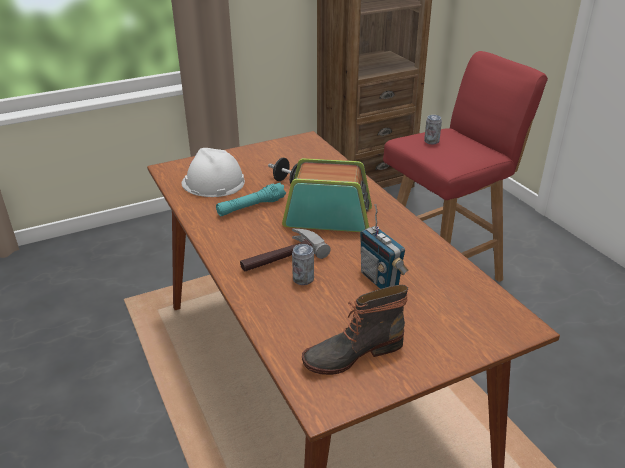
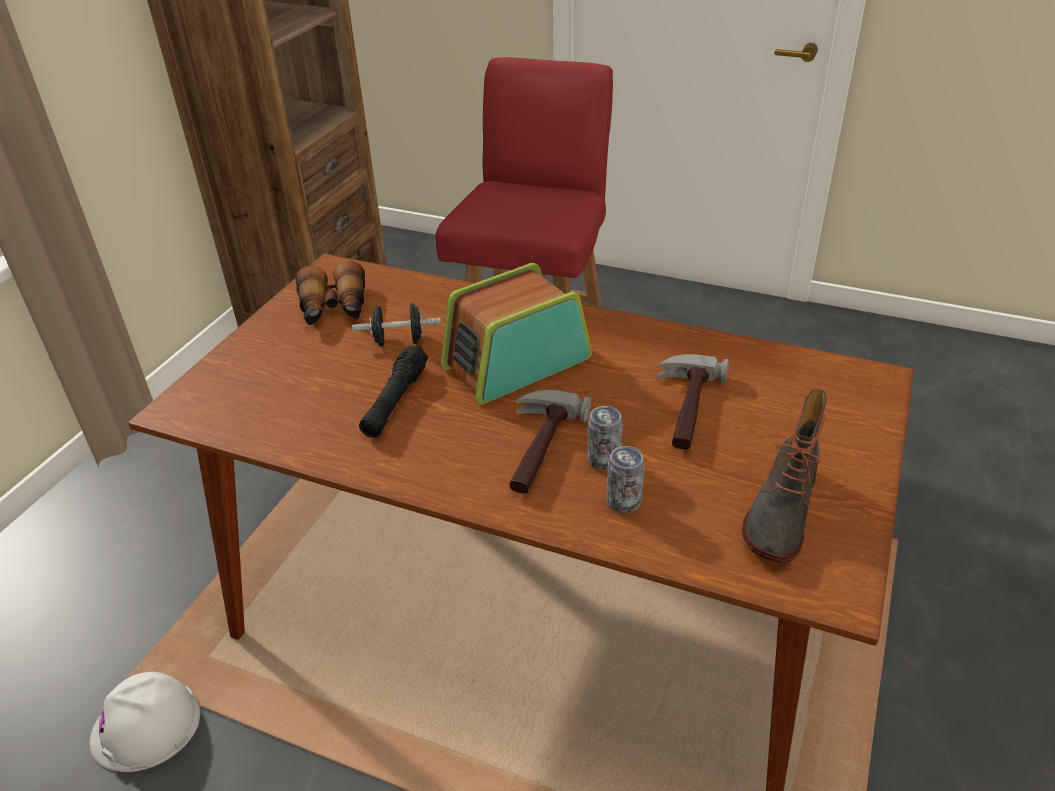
camera: 40 degrees left, 5 degrees up
(213, 182) = (285, 395): white hard hat -> white hard hat (146, 726)
(251, 207) = (395, 401): turquoise flashlight -> black flashlight
(282, 157) = (334, 309): none -> binoculars
(380, 279) = (684, 408): radio -> hammer
(431, 141) = (501, 206): can -> can (624, 502)

